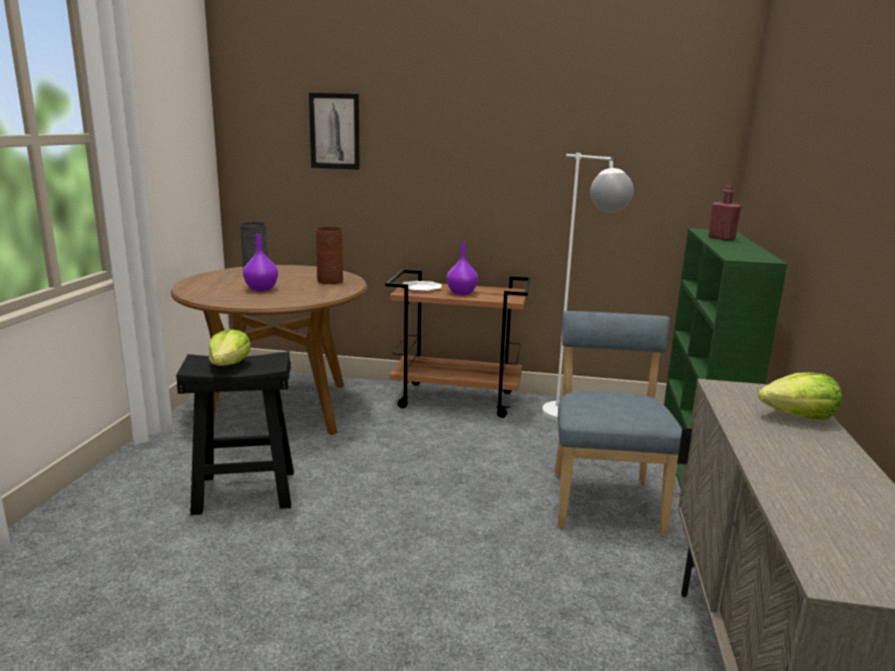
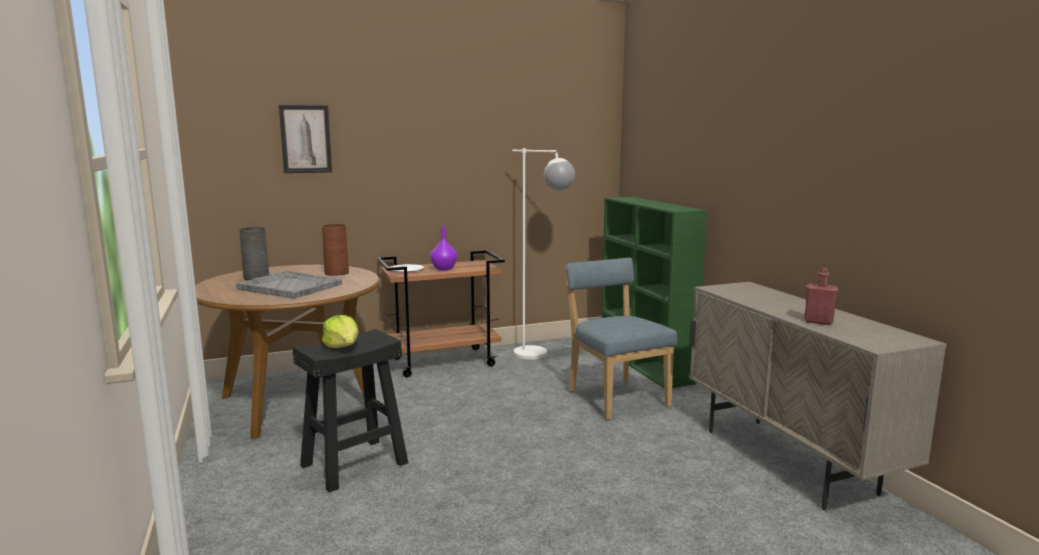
camera: 30 degrees left, 5 degrees down
(262, 289) = (289, 286): purple vase -> grey tray
(721, 238) = (640, 201): red bottle -> red bottle (818, 321)
(798, 416) = (768, 294): lettuce -> none

